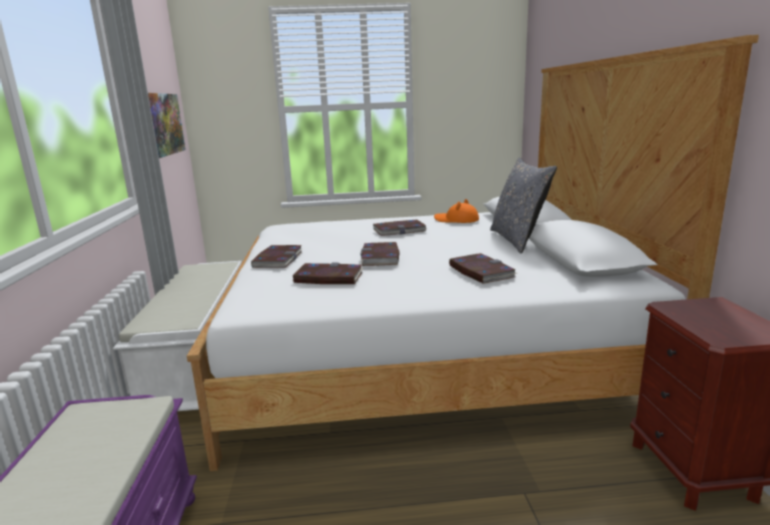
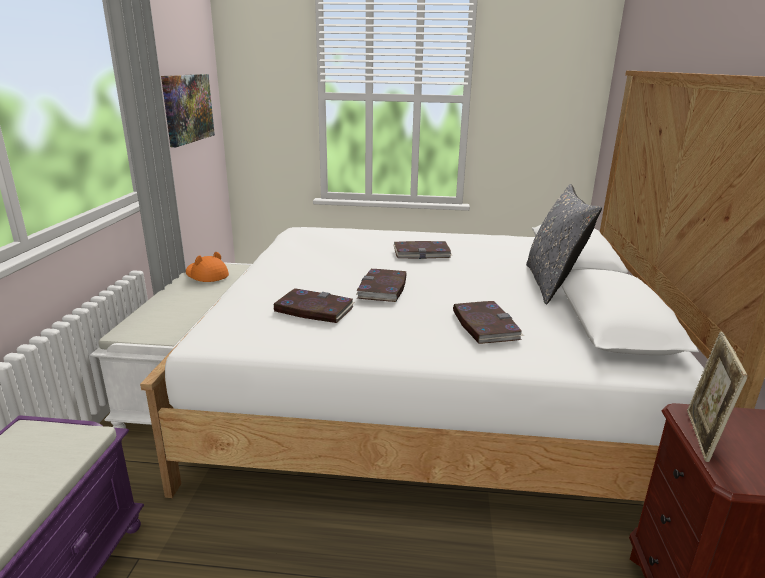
camera: 10 degrees right, 5 degrees up
(277, 259) = (274, 276): book -> none
(456, 220) = (494, 245): orange hat -> orange hat (206, 275)
(684, 318) = (701, 436): none -> picture frame

